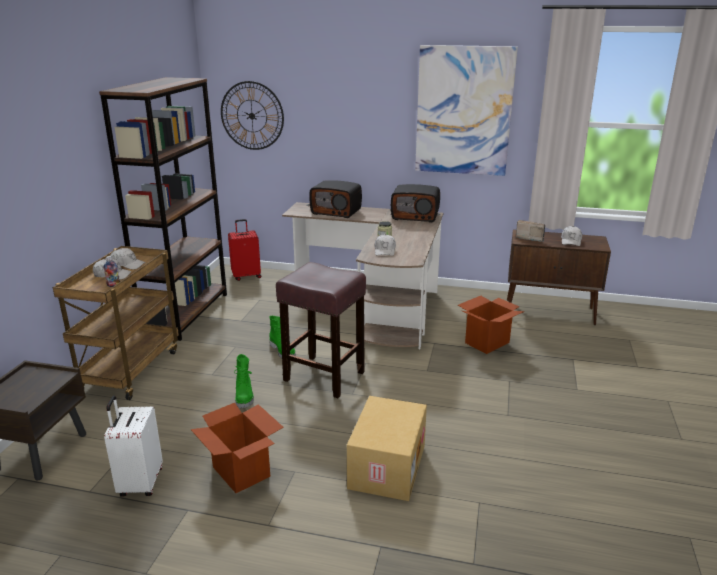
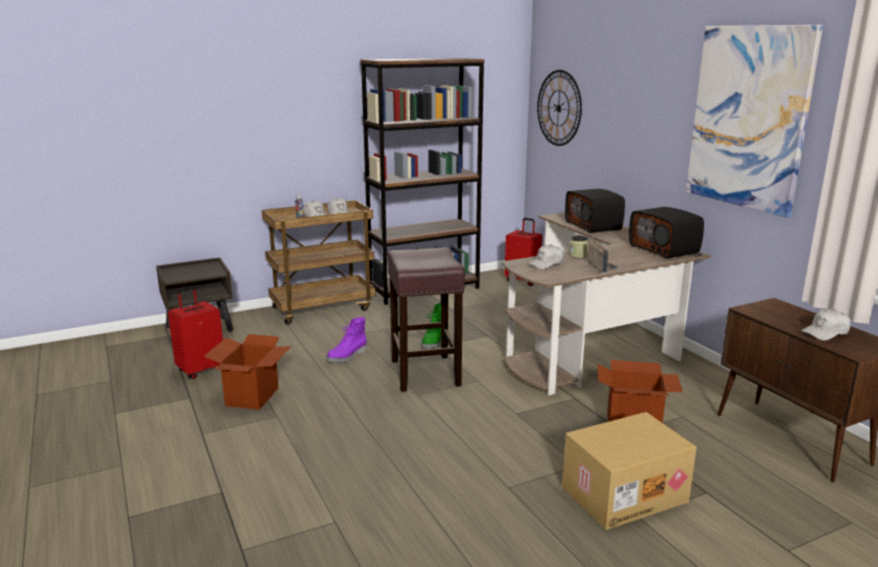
camera: 50 degrees right, 5 degrees down
(140, 483) = (201, 370): white suitcase -> red suitcase
(245, 396) = (347, 357): green boot -> purple boot
(386, 466) = (332, 452): cardboard box -> cardboard box (624, 493)
(529, 238) = (770, 311): radio -> radio (601, 267)

